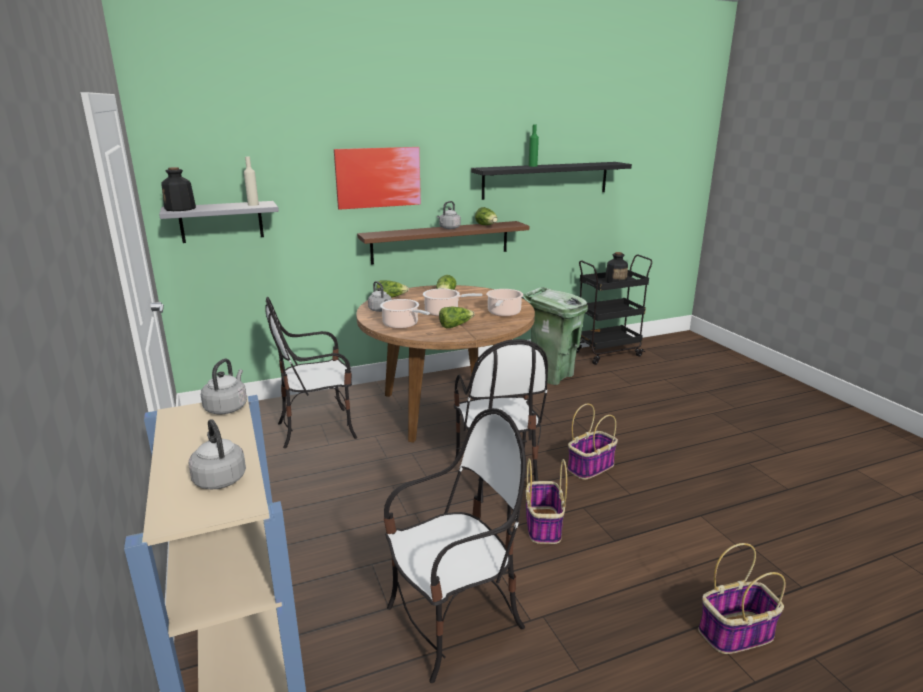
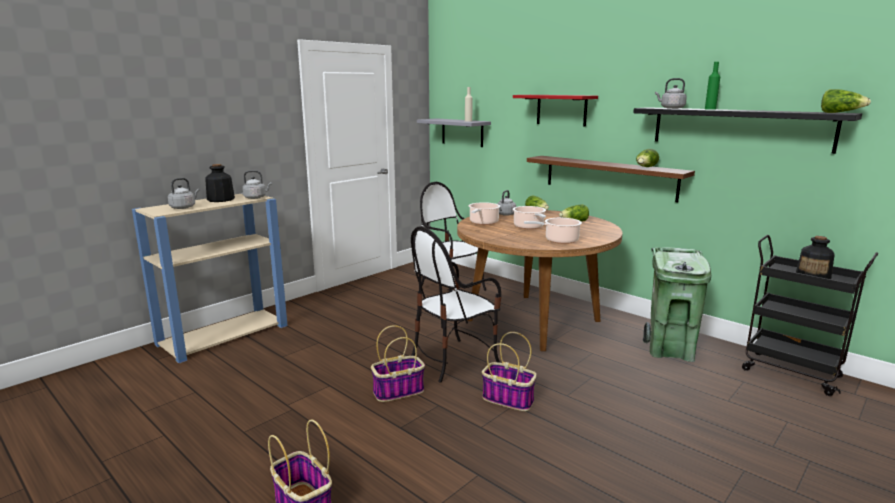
camera: 65 degrees right, 5 degrees down
(180, 209) = (434, 119): bottle -> bottle (220, 199)
(378, 177) = (561, 110): picture -> red shelf
(449, 228) = (608, 163): grey kettle -> grey kettle (671, 108)
(454, 623) = (275, 379): chair -> none
(455, 326) = (504, 233): lettuce -> lettuce (840, 113)

